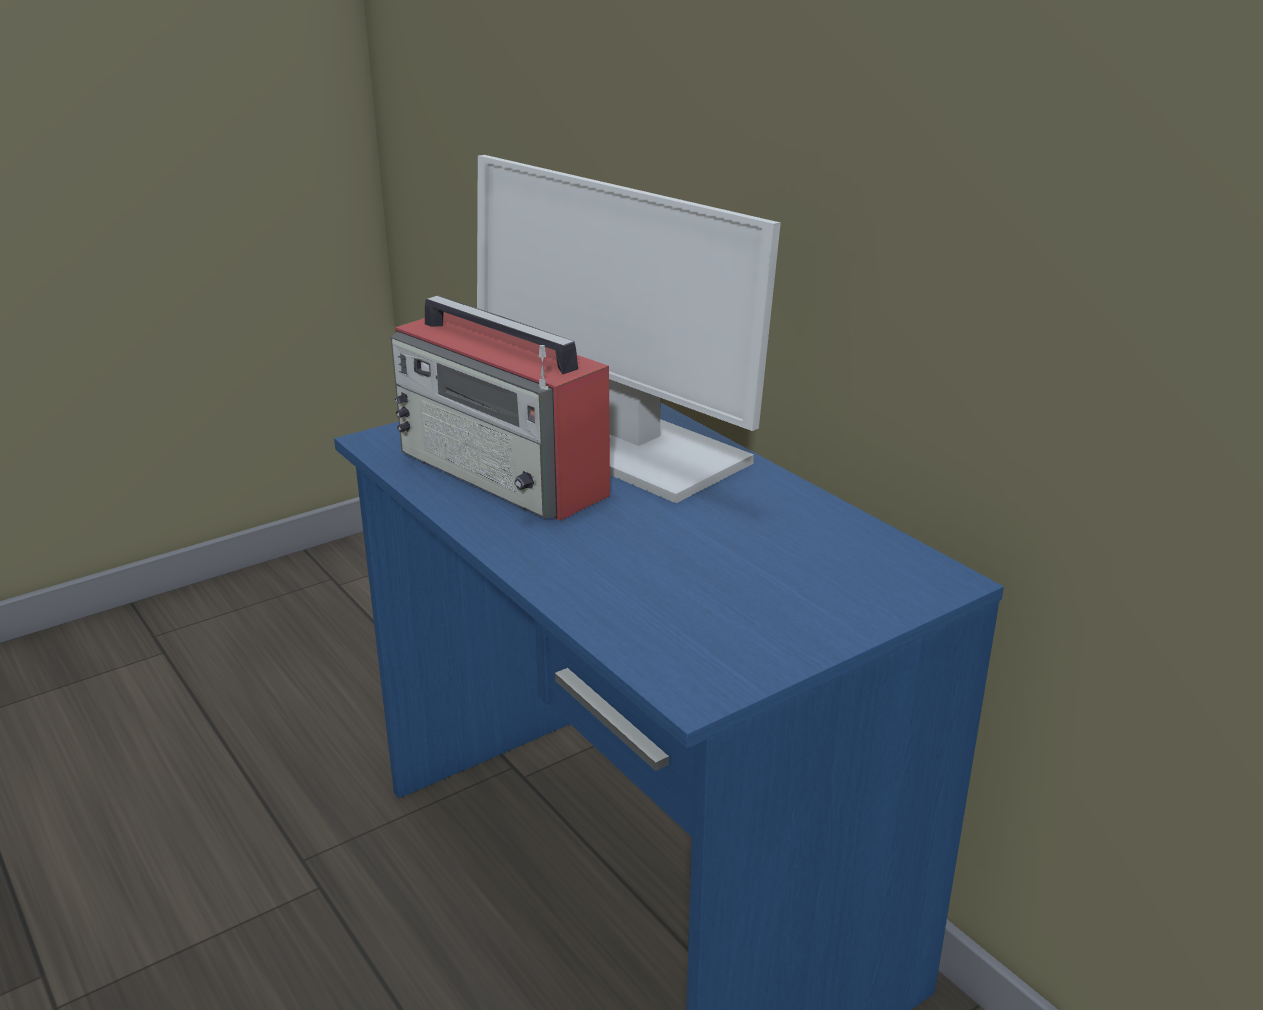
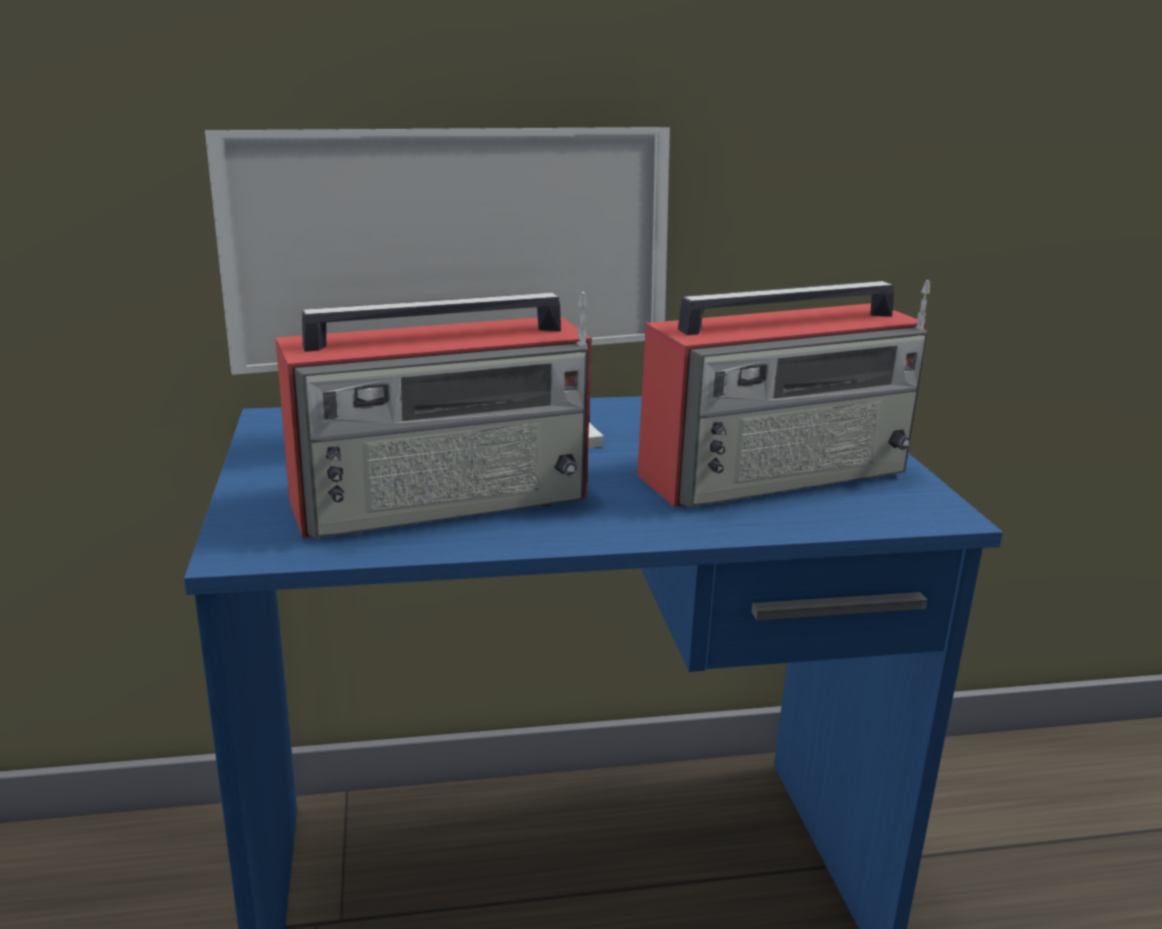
camera: 65 degrees left, 5 degrees down
(702, 591) = (777, 473): none -> radio

